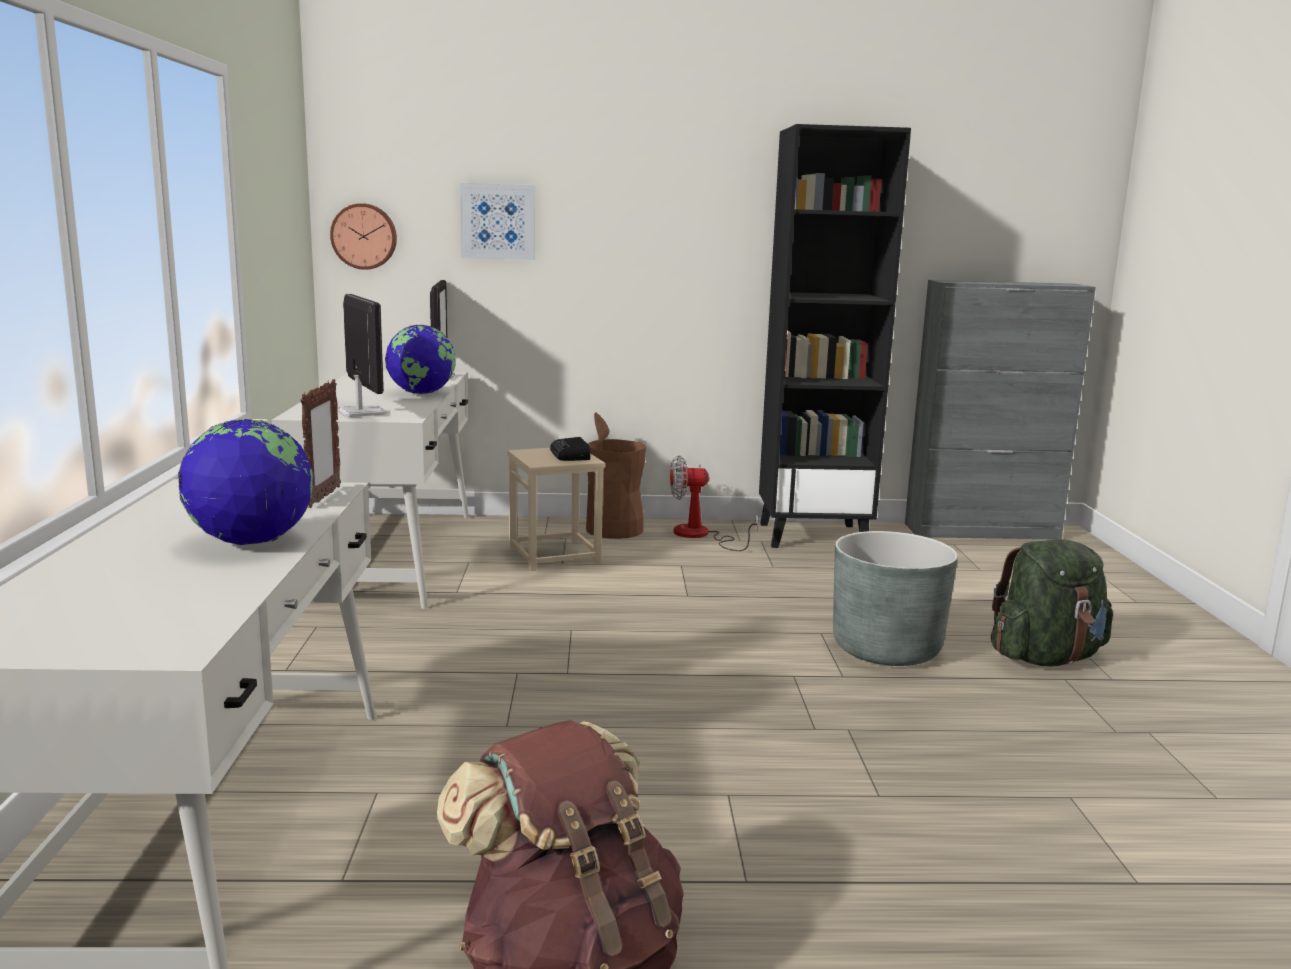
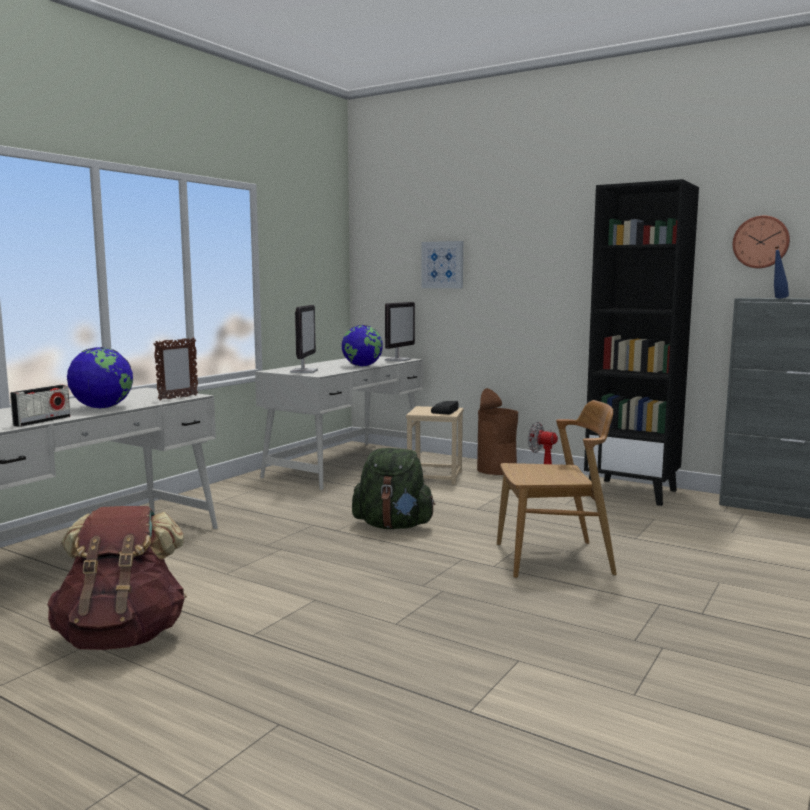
camera: 35 degrees right, 5 degrees down
(231, 596) = (42, 421): none -> radio
(364, 236) = (373, 276): wall clock -> wall clock (761, 242)
(886, 649) = (554, 559): grey planter -> brown chair
(988, 283) = (778, 298): none -> blue bottle
(1045, 658) = (670, 590): green backpack -> green backpack (393, 526)

